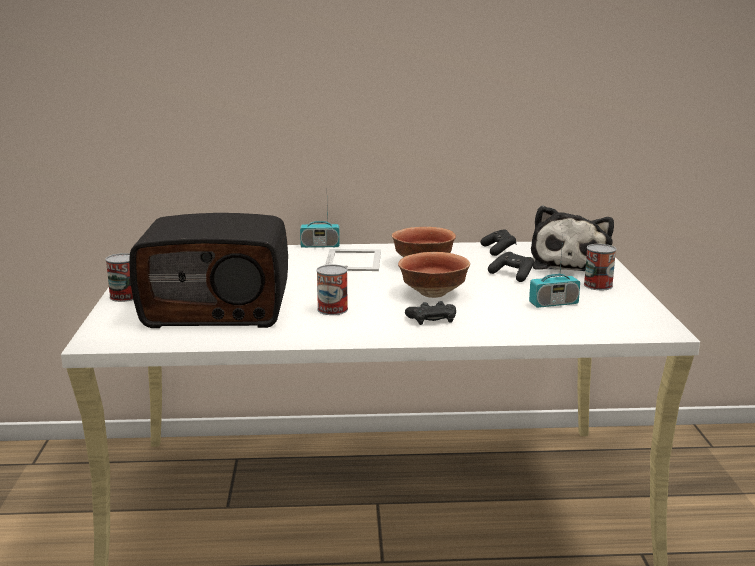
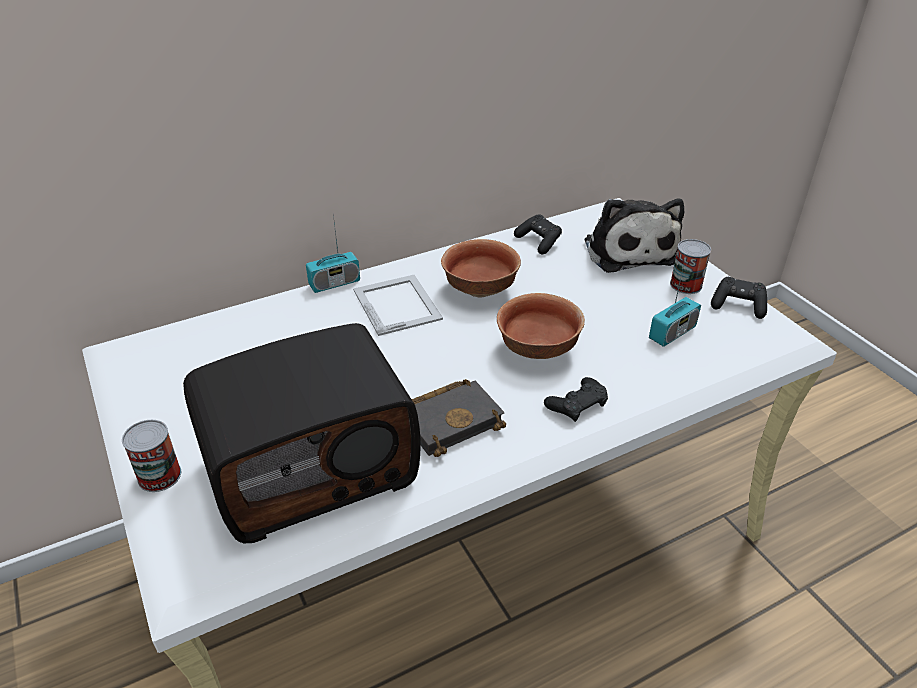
camera: 25 degrees left, 20 degrees up
(332, 309) = (452, 419): can -> black book
(512, 275) = (590, 288): black game controller -> black game controller (738, 305)

